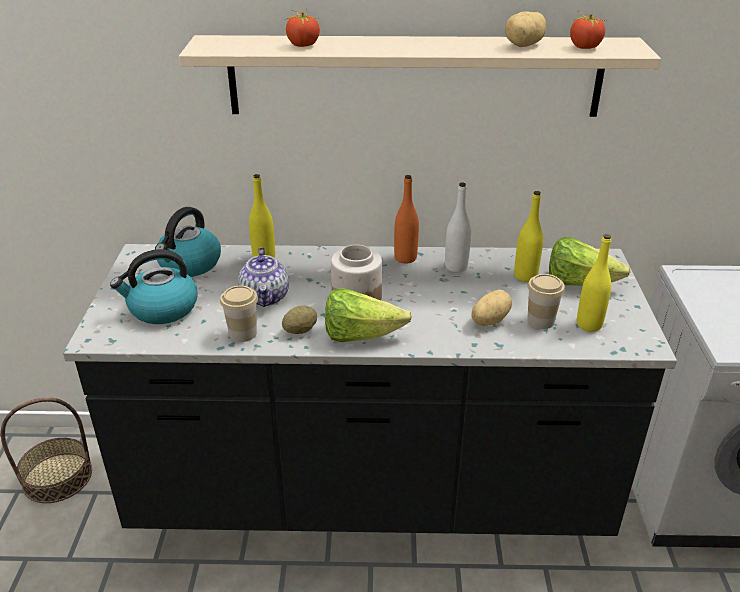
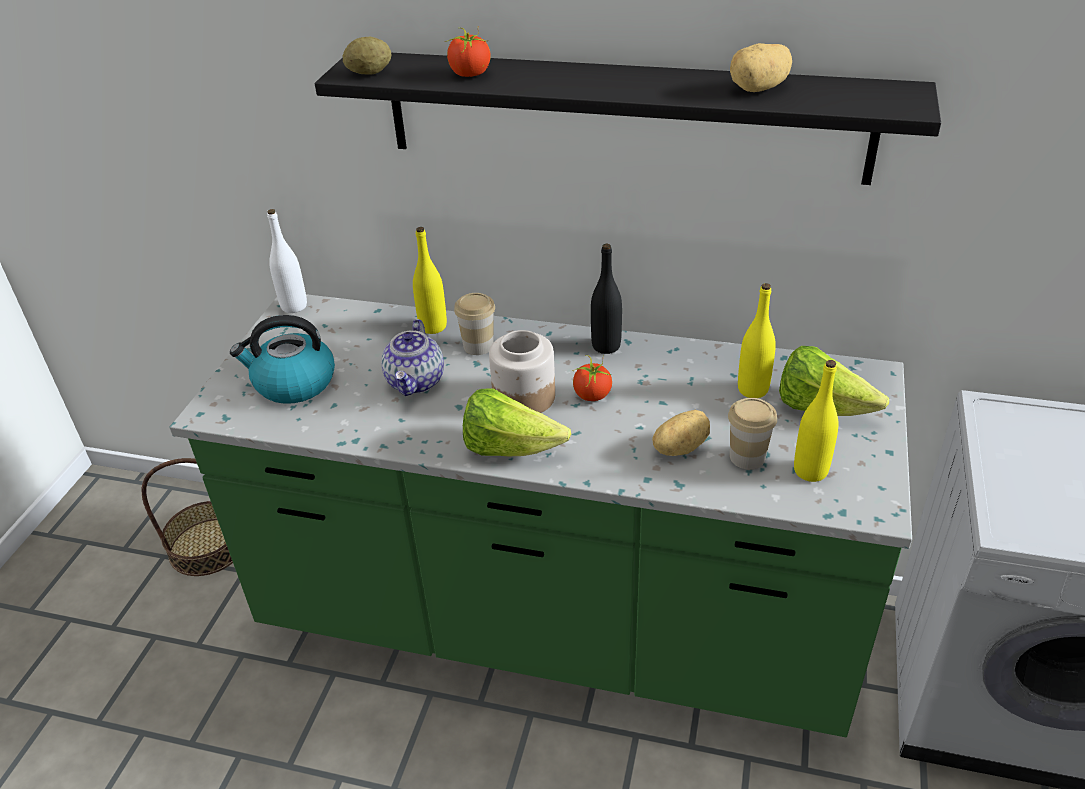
camera: 15 degrees right, 5 degrees up
(189, 265) = (343, 327): kettle -> none
(243, 333) = (373, 427): cup -> cup (478, 346)
(300, 330) = (440, 432): potato -> potato (369, 73)
(370, 494) = (554, 625): black counter -> green counter
(405, 258) = (606, 346): orange bottle -> black bottle
(414, 76) = (623, 116): beige shelf -> black shelf
(456, 267) = (666, 365): white bottle -> white bottle (294, 306)
(584, 47) = (841, 97): tomato -> tomato (592, 395)

